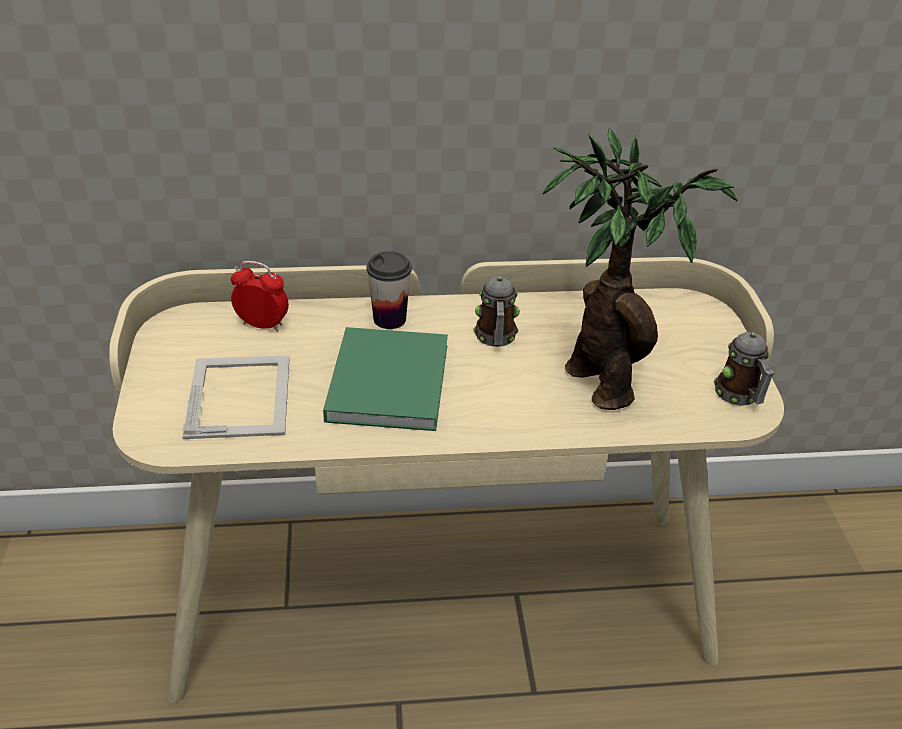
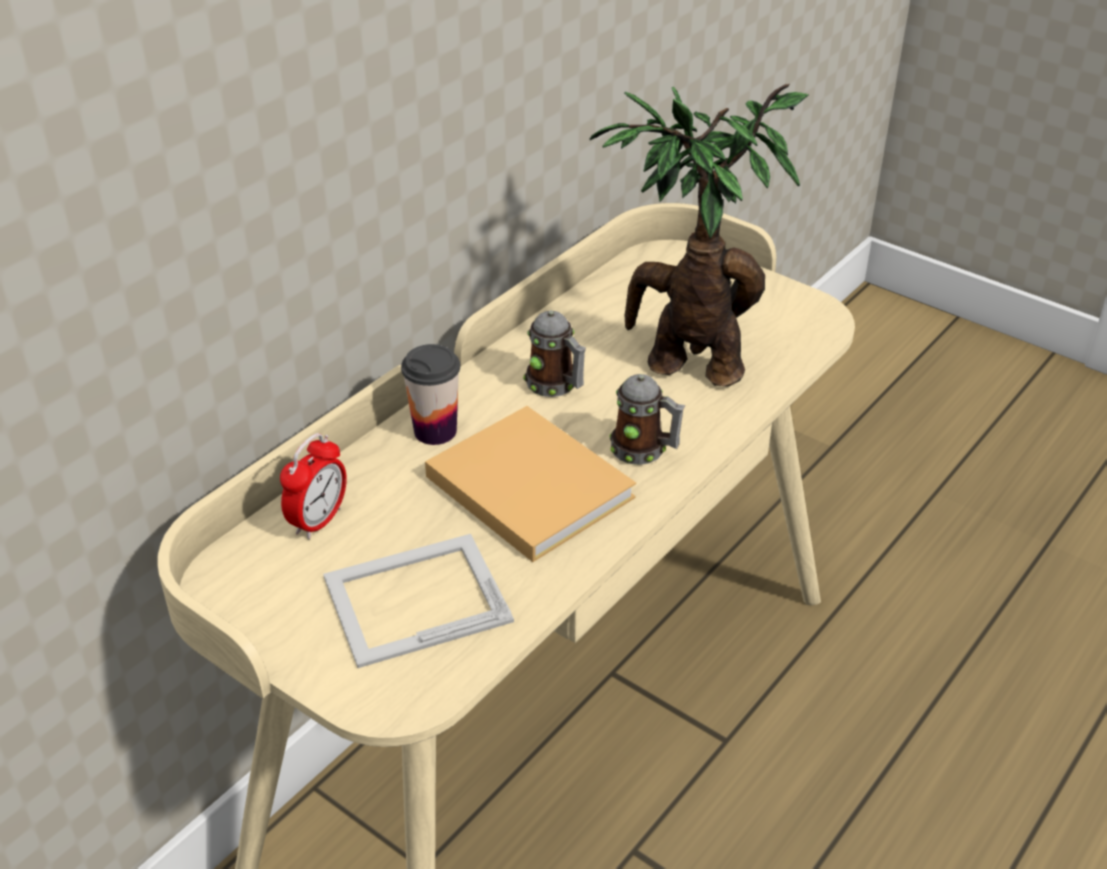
camera: 45 degrees left, 0 degrees up
(240, 395) = (414, 598): picture frame -> picture frame turned 60 degrees counterclockwise
(262, 324) = (318, 521): alarm clock -> alarm clock turned 150 degrees clockwise
(389, 379) = (525, 484): green book -> beige book
(740, 396) = (799, 309): mug -> mug (644, 450)

